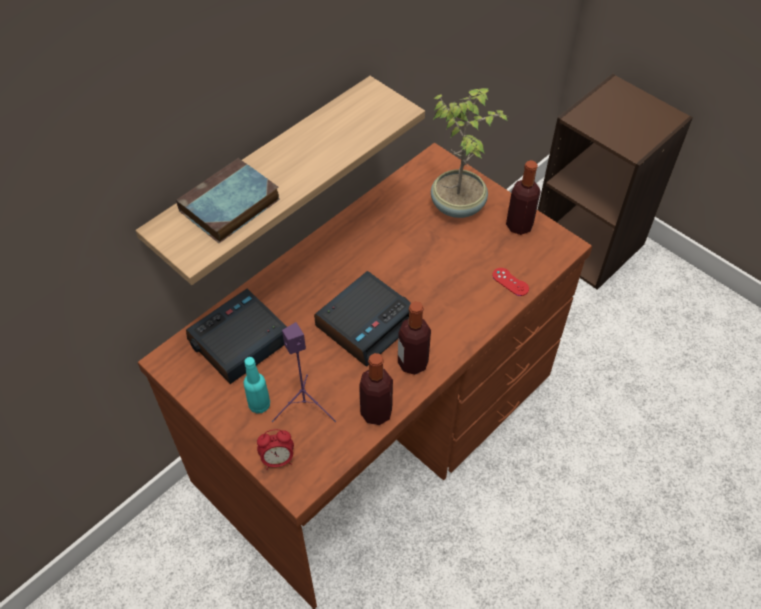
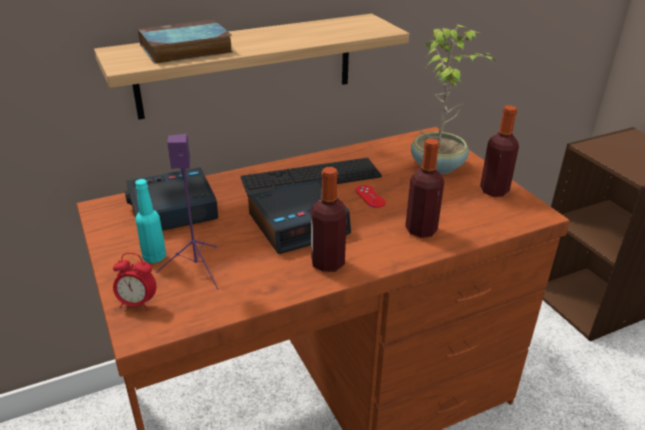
camera: 20 degrees right, 20 degrees down
(347, 257) = (311, 177): none -> keyboard
(376, 412) = (264, 292): bottle -> bottle (421, 230)
(510, 282) = (466, 227): red game controller -> red game controller (370, 196)

